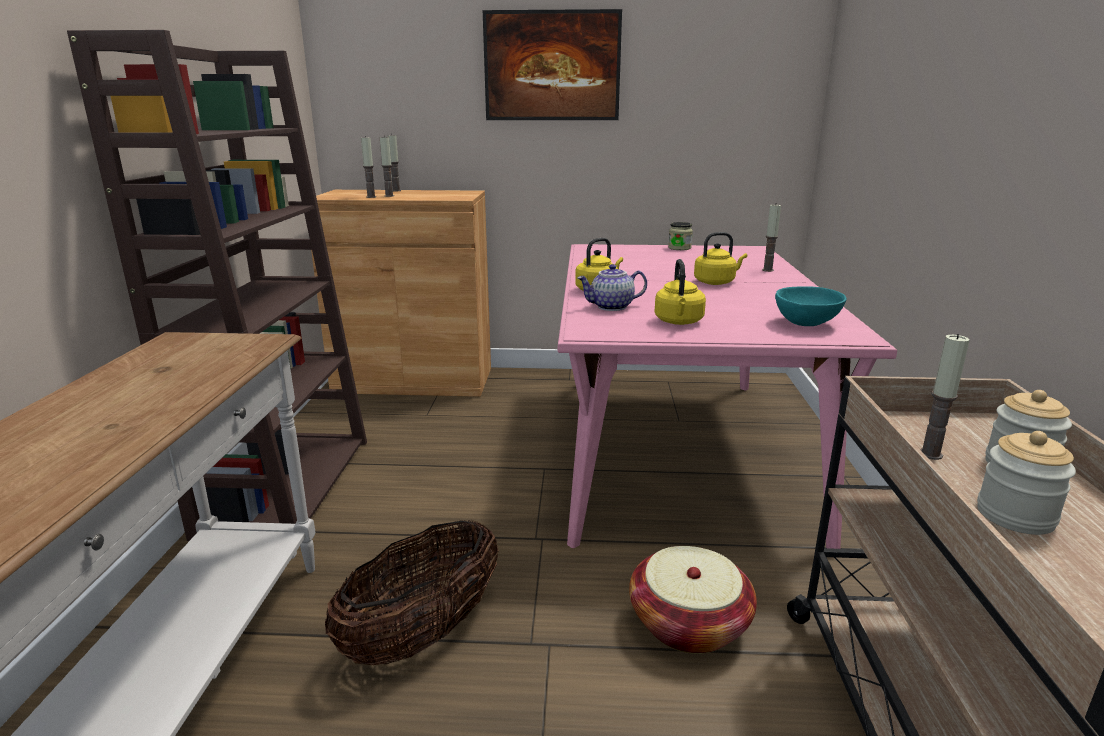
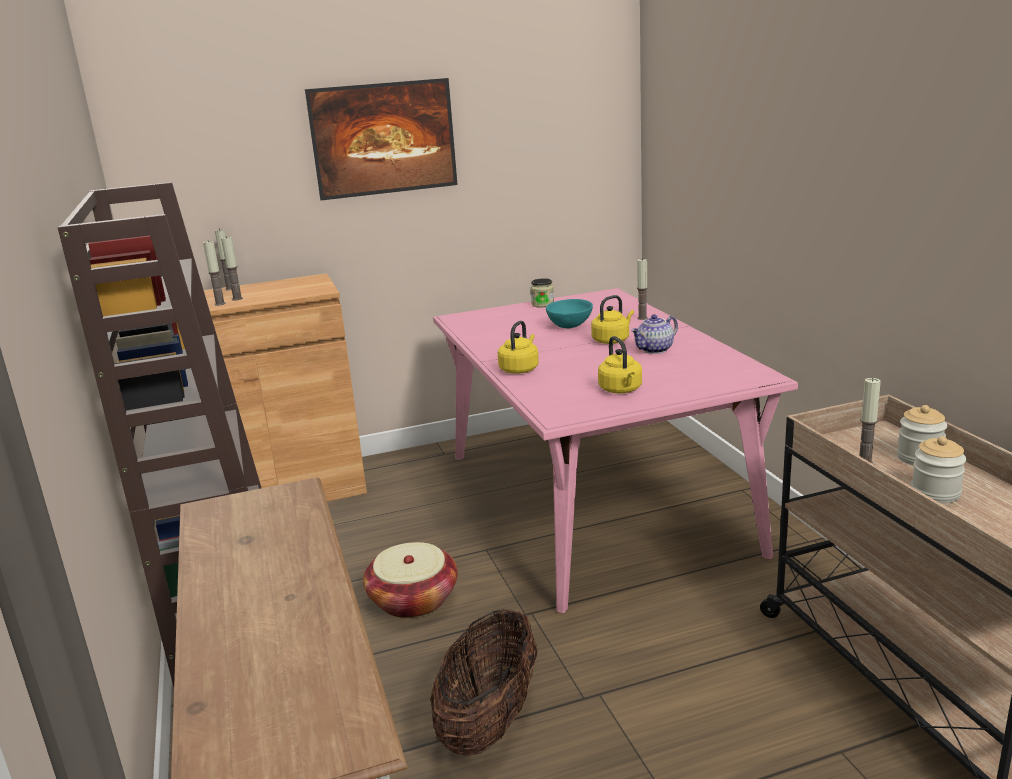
camera: 20 degrees left, 0 degrees up
(611, 307) = (551, 386): teapot -> teapot (655, 350)
(689, 623) = (694, 643): basket -> basket (413, 600)
(807, 324) = (719, 371): turquoise bowl -> turquoise bowl (570, 326)

